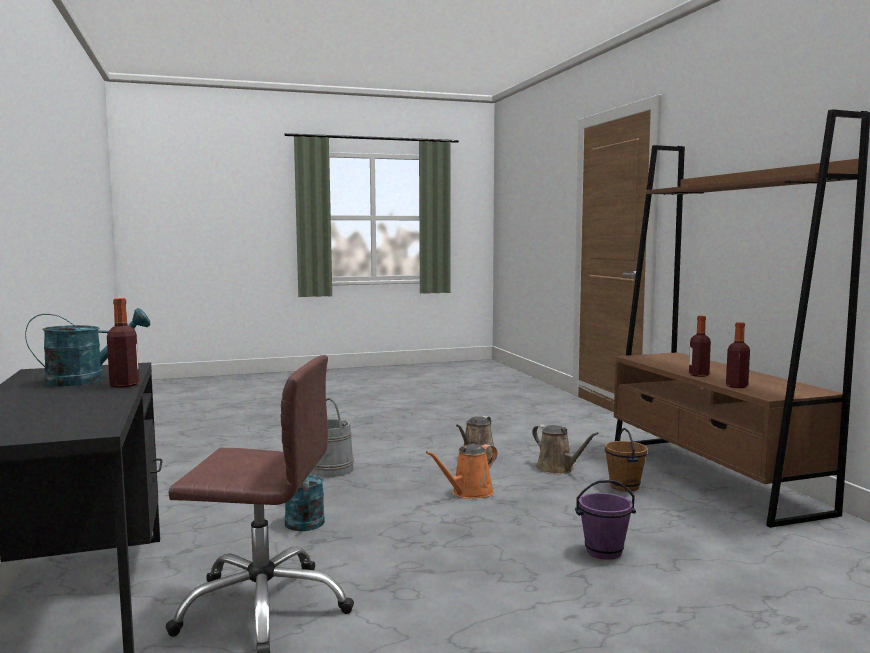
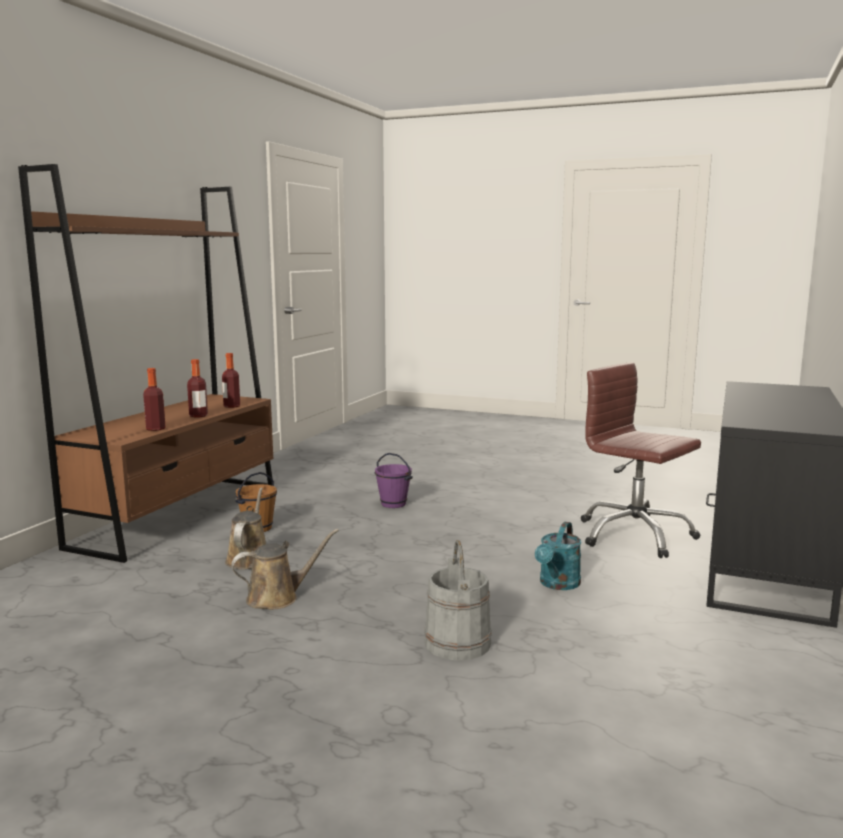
camera: 140 degrees left, 5 degrees up
(86, 380) = (773, 413): turquoise watering can -> none
(124, 385) = (737, 404): bottle -> bottle (155, 429)
(469, 493) = (378, 562): orange watering can -> none

